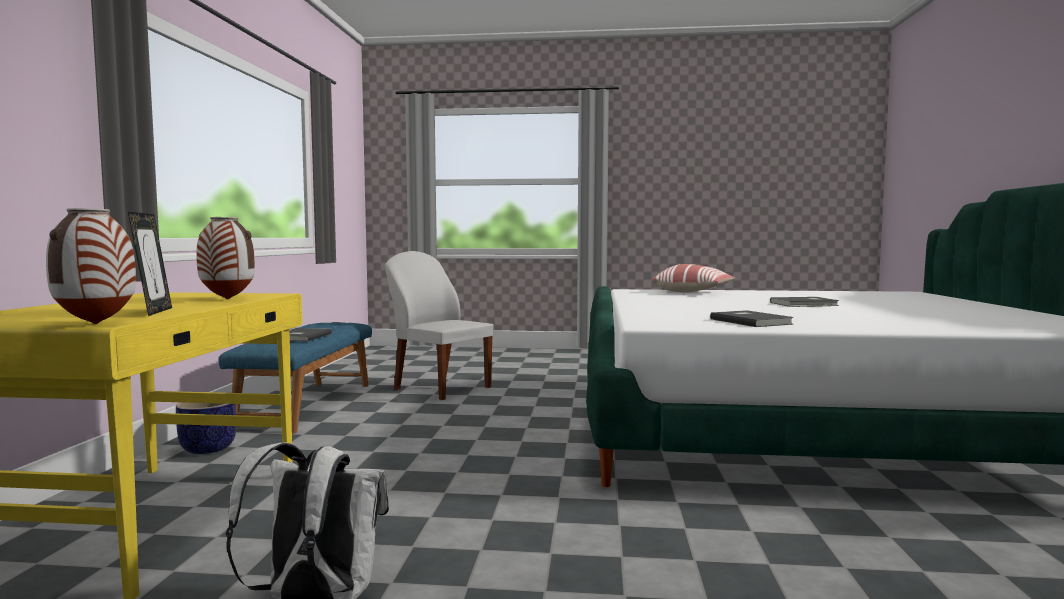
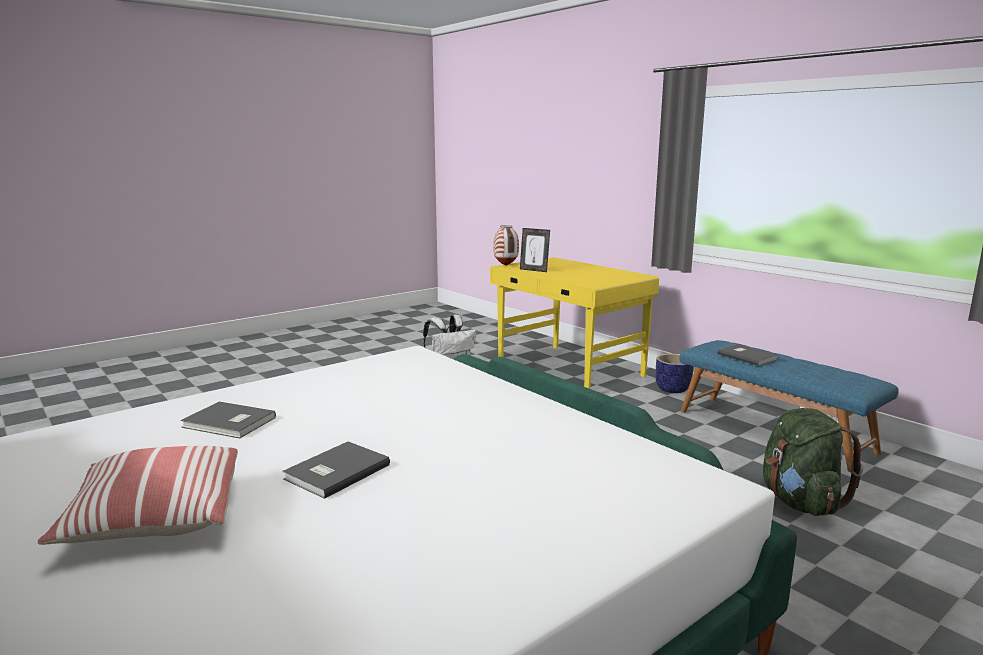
camera: 135 degrees right, 10 degrees up
(226, 299) = (575, 278): vase -> none
(441, 388) = (800, 502): white chair -> green backpack
(693, 292) = (598, 512): pillow -> pillow (155, 518)
(751, 321) = (350, 380): grey book -> grey book (229, 423)

